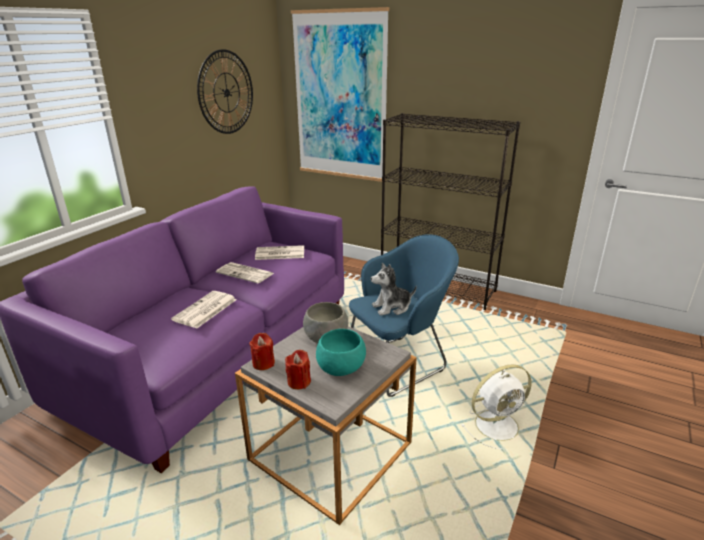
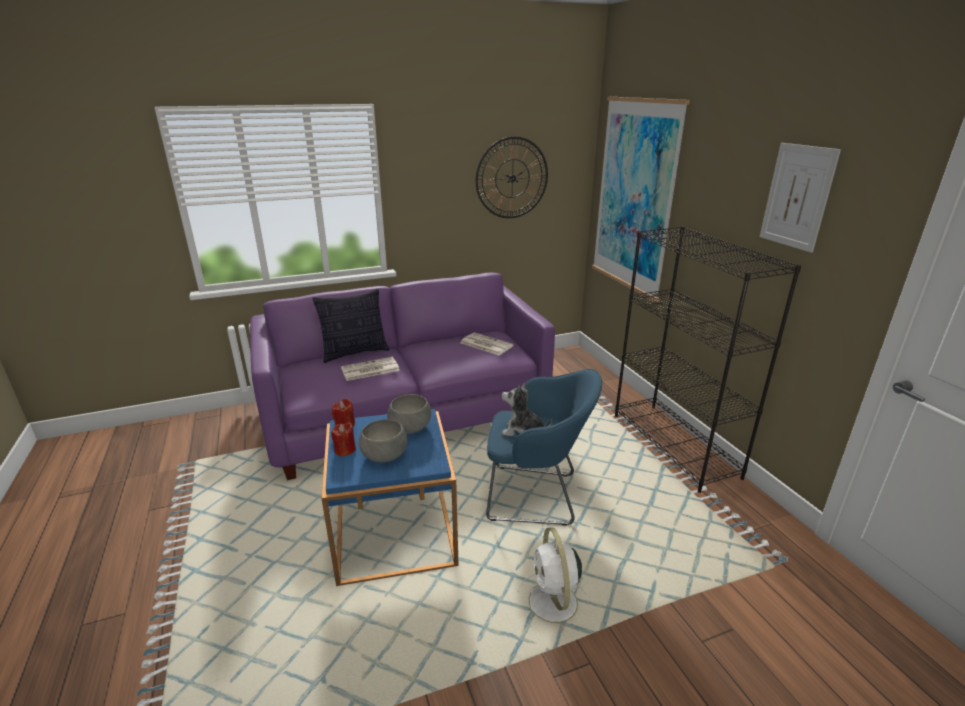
camera: 40 degrees right, 0 degrees up
(160, 303) = (355, 353): none -> pillow
(246, 273) = (437, 352): newspaper -> none
(330, 451) = (394, 533): grey side table -> blue side table
(341, 367) = (385, 455): turquoise bowl -> grey bowl
(498, 425) = (553, 604): white fan -> white fan turned 60 degrees clockwise
(507, 72) = (797, 196): none -> picture

